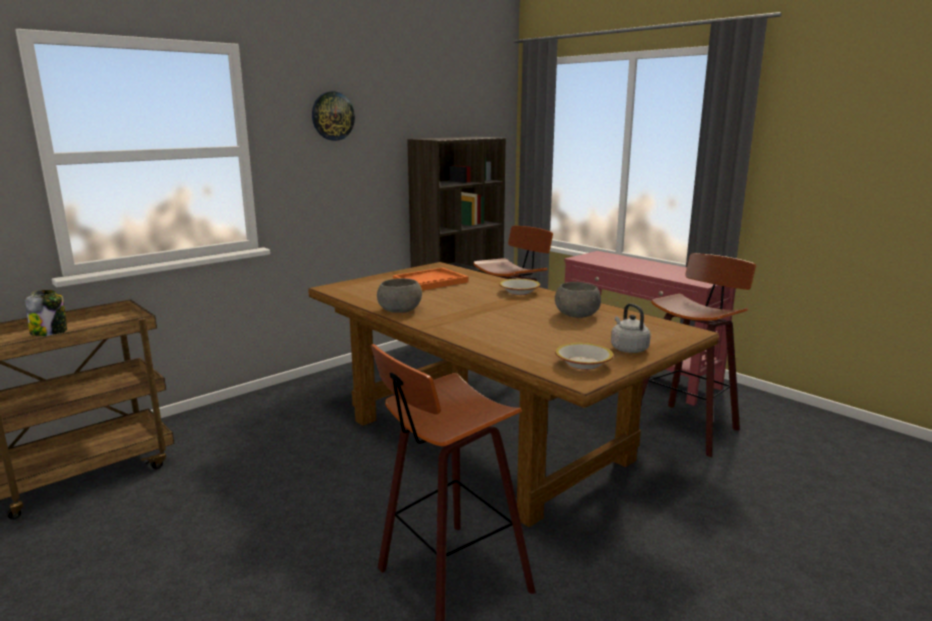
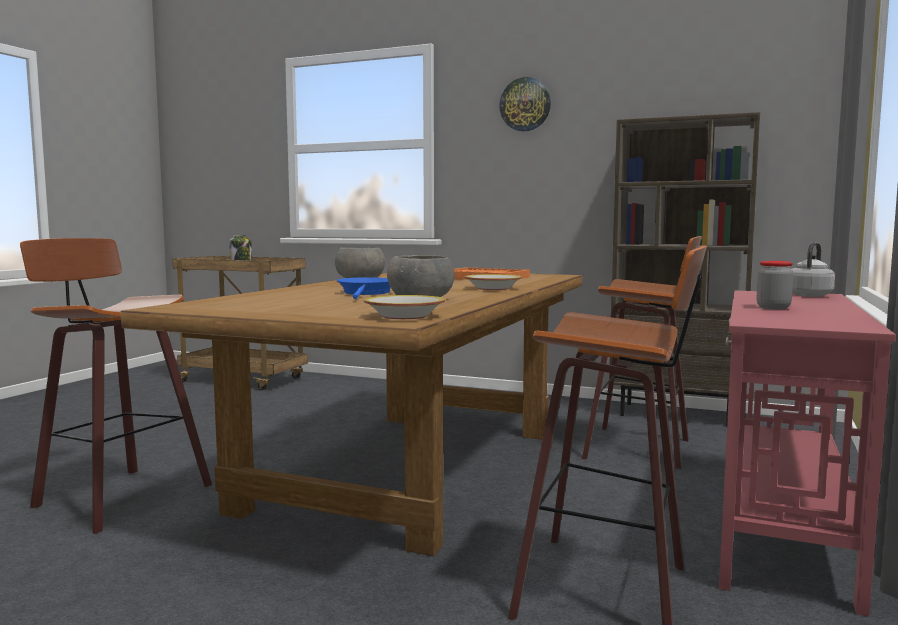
camera: 65 degrees right, 10 degrees down
(521, 321) = (366, 293): none -> blue frying pan
(584, 363) = (221, 306): bowl -> bowl (404, 316)
(628, 348) = (290, 311): grey kettle -> grey kettle (810, 295)
(650, 270) = (773, 308): none -> jar

